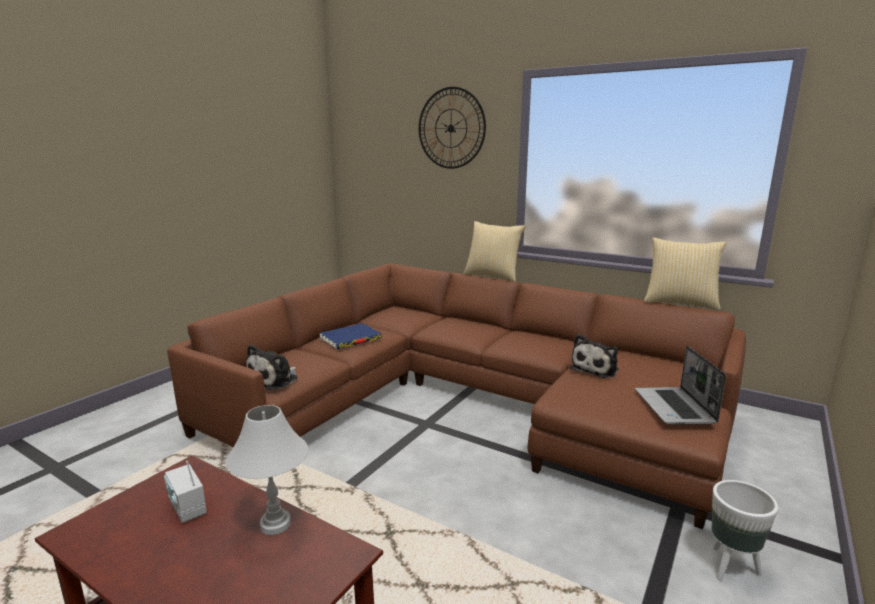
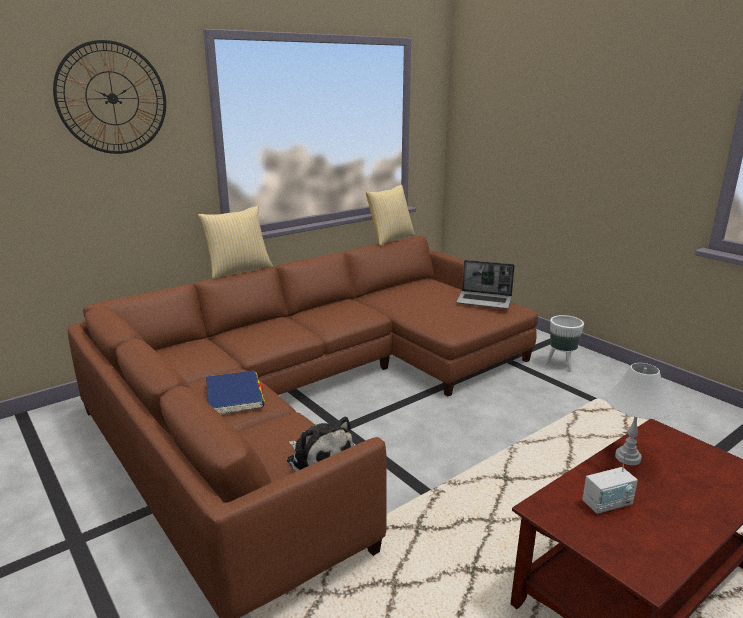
camera: 70 degrees left, 5 degrees up
(596, 369) = (409, 306): plush toy -> none

